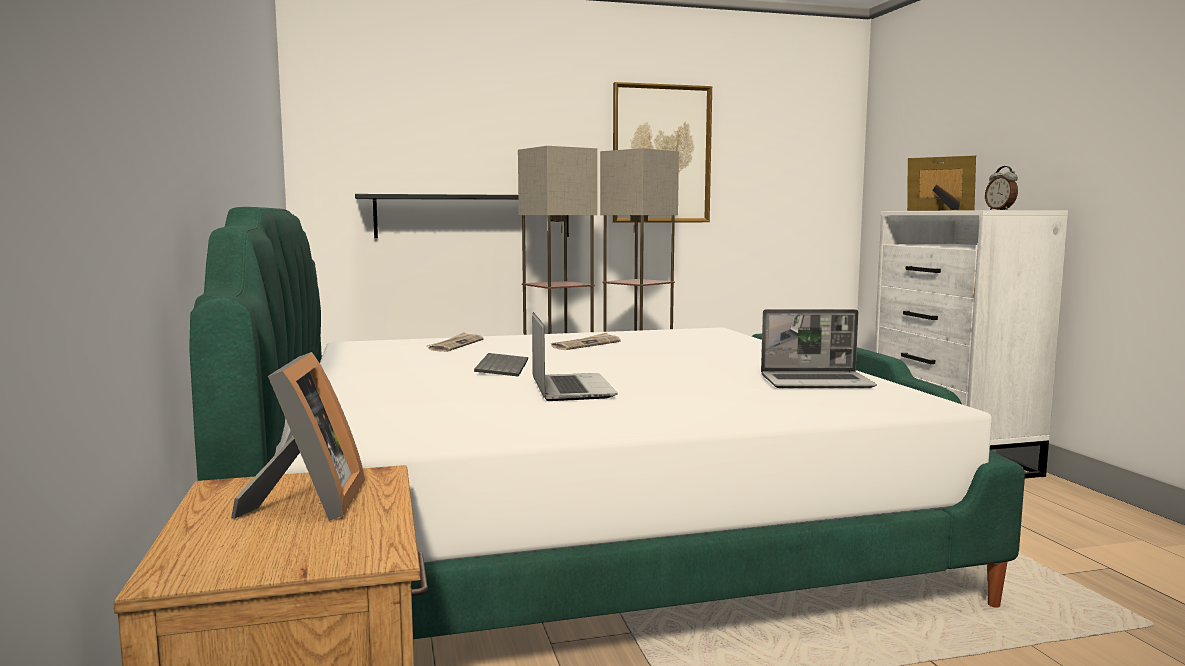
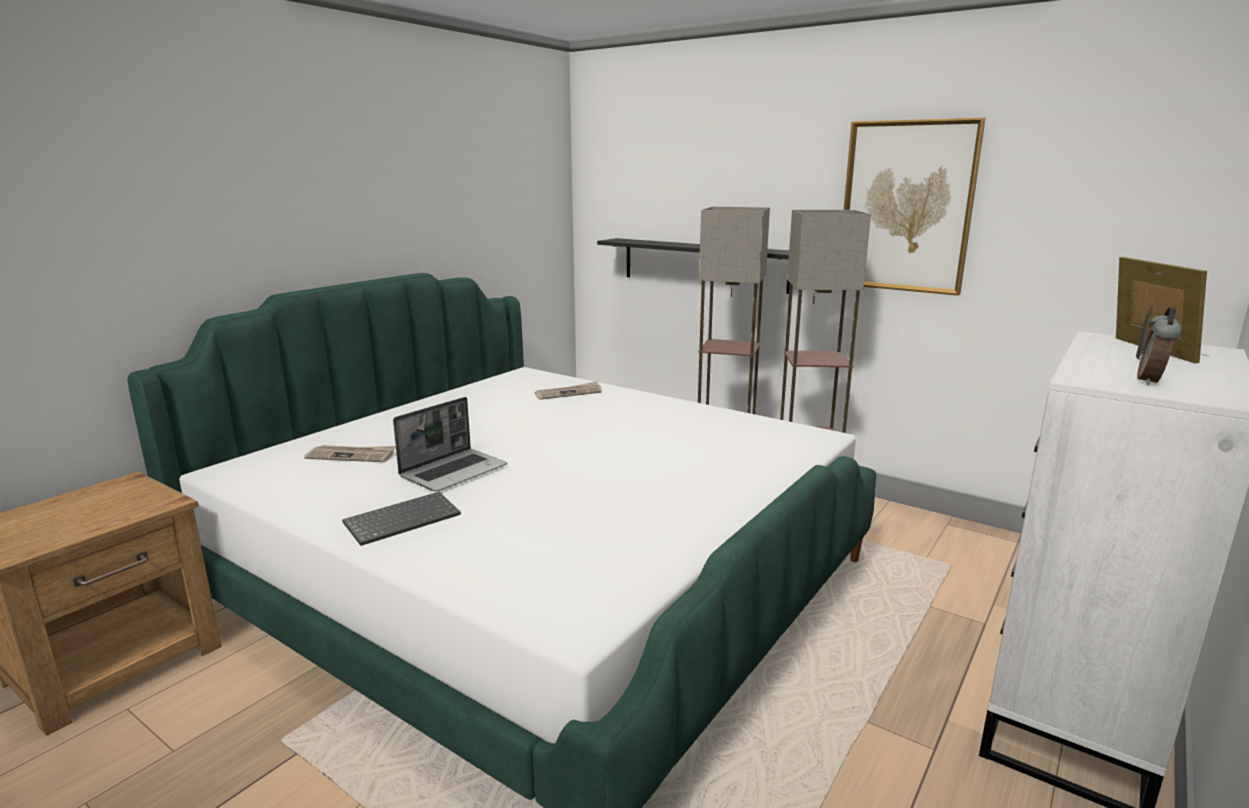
camera: 50 degrees right, 10 degrees up
(308, 504) = (101, 508): picture frame -> none
(501, 367) = (505, 430): keyboard -> keyboard (403, 519)
(586, 344) = (645, 421): newspaper -> newspaper (352, 456)
(817, 382) = (616, 547): laptop -> none

